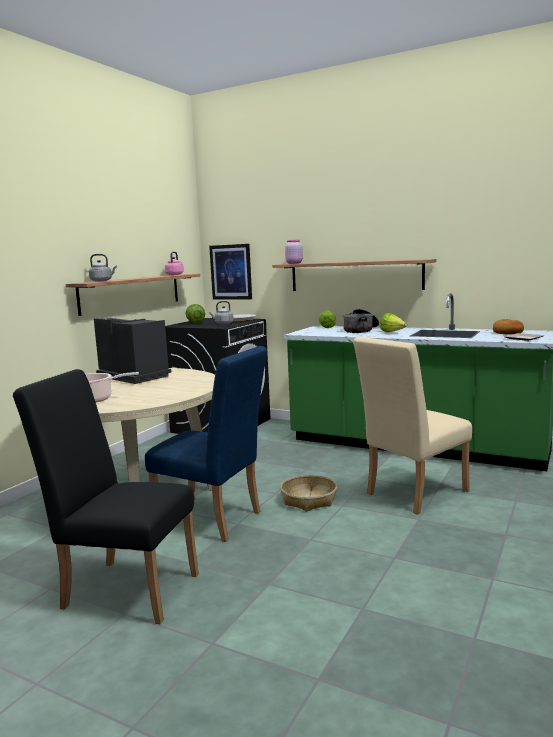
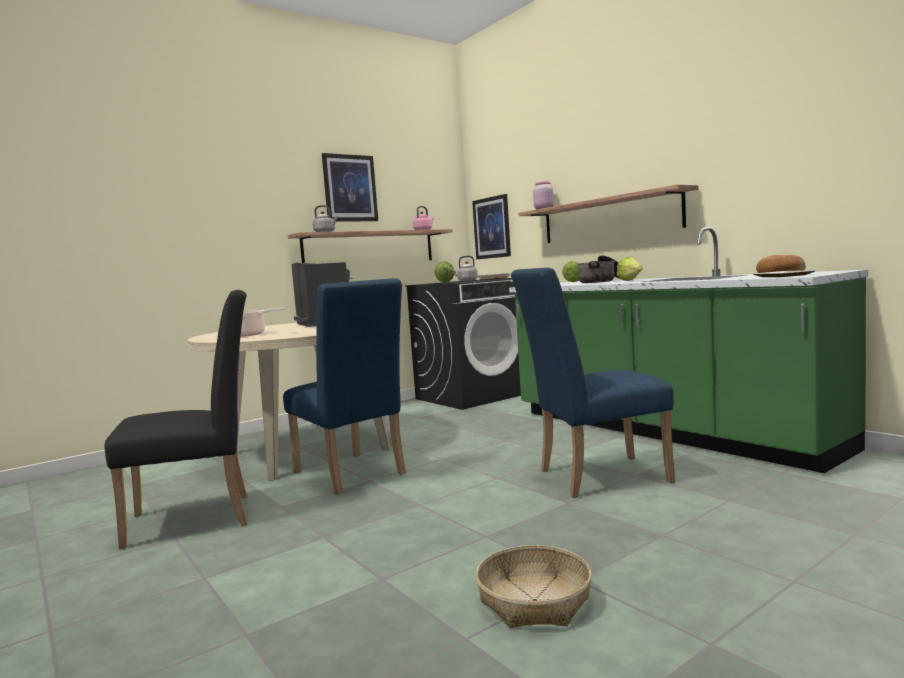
camera: 25 degrees right, 5 degrees down
(114, 234) = (350, 188): none -> picture
(123, 588) = (201, 518): black chair -> black chair turned 120 degrees clockwise
(309, 500) = (468, 468): basket -> basket (534, 600)
(411, 494) = (594, 477): beige chair -> blue chair

